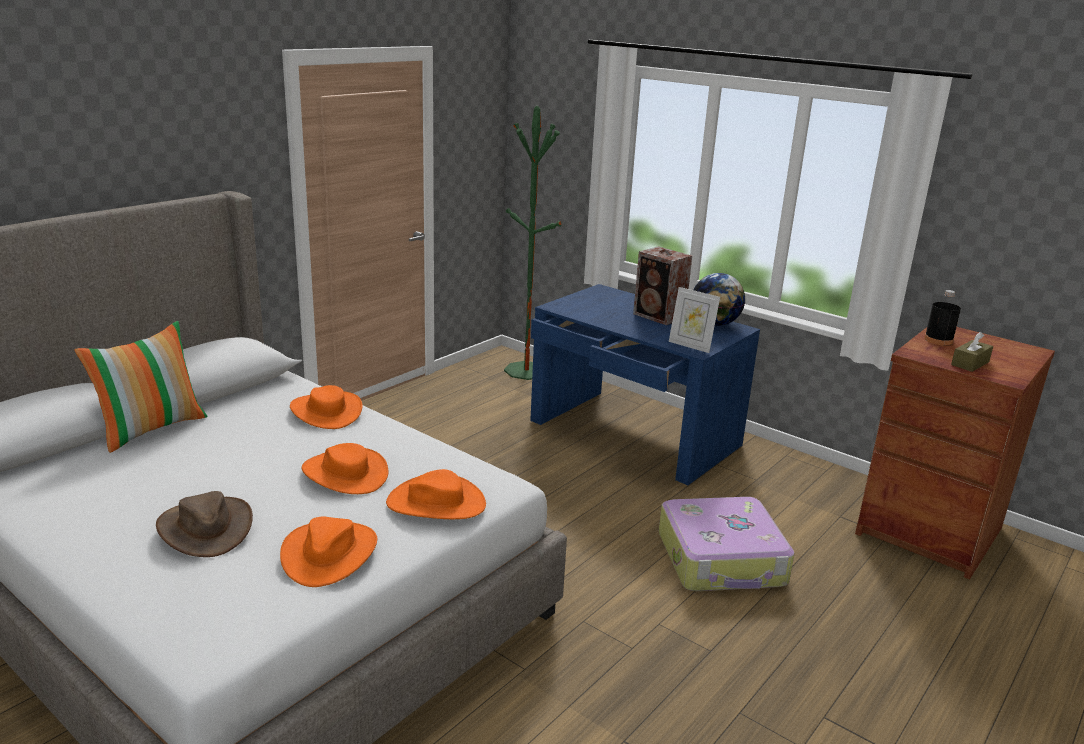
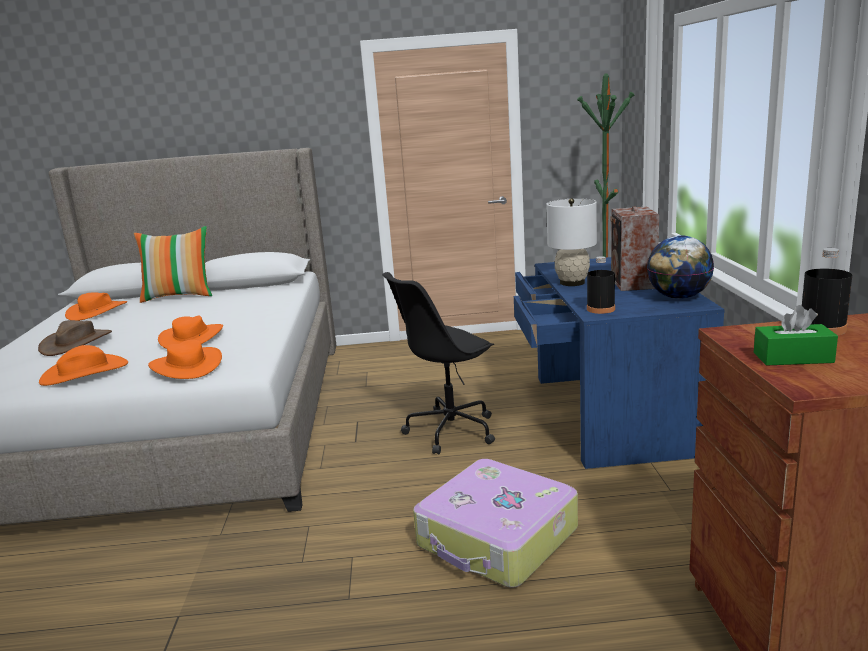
camera: 50 degrees right, 5 degrees down
(326, 411) = (266, 305): orange hat -> orange hat (97, 311)
(545, 494) = (449, 432): none -> black office chair
(614, 323) = (572, 282): none -> white table lamp
(690, 346) = (600, 309): picture frame -> black bottle
(970, 363) = (793, 358): brown tissue box -> green tissue box

